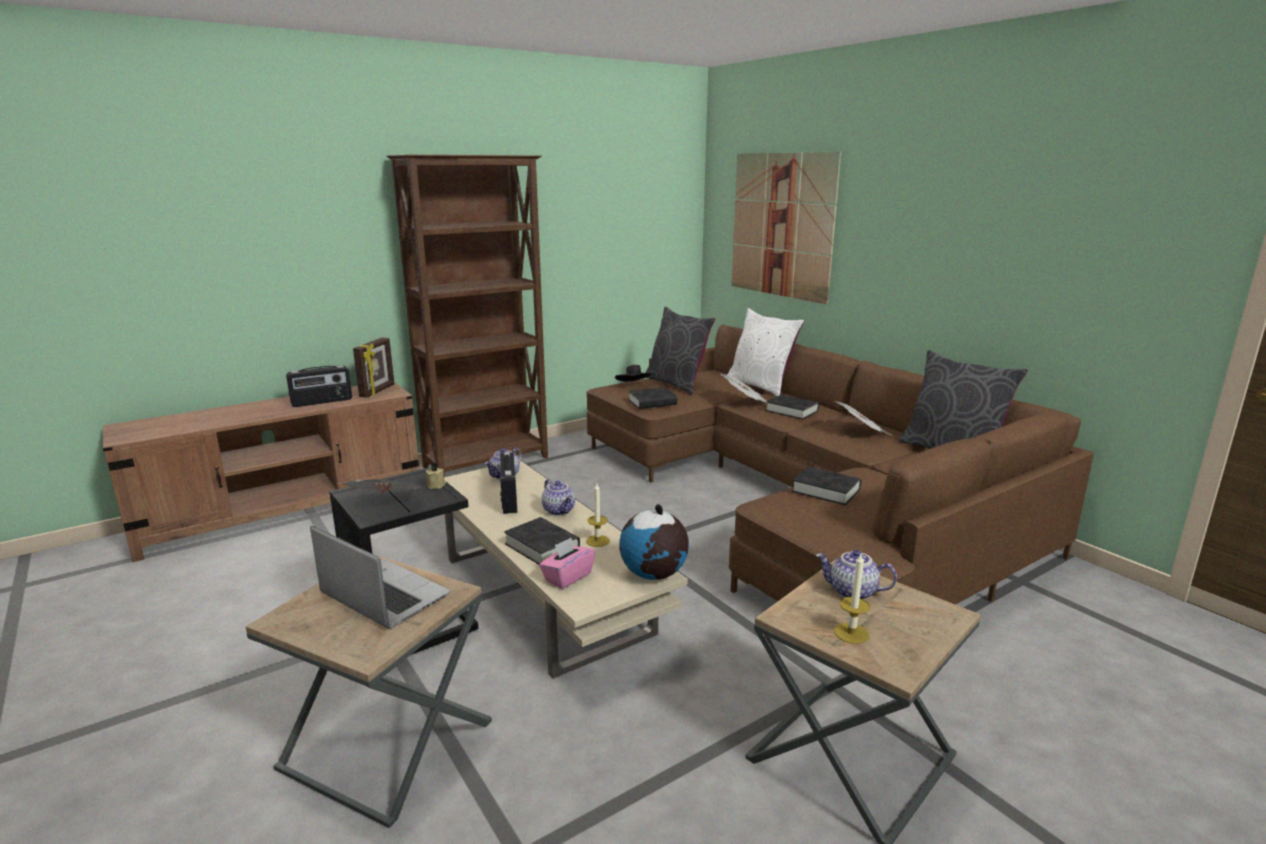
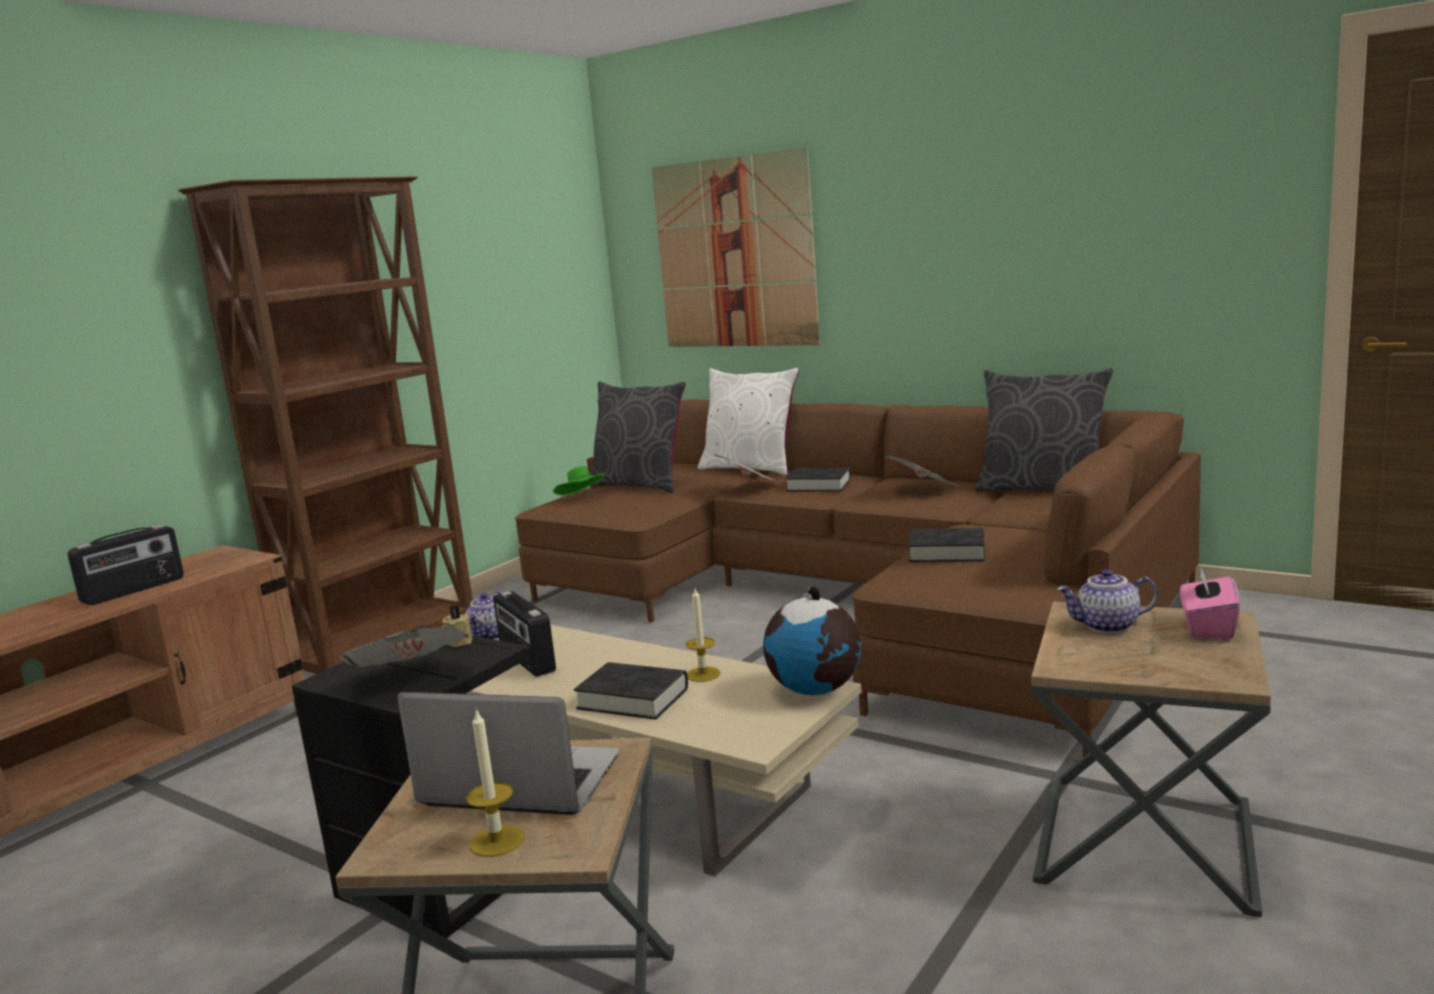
camera: 20 degrees left, 5 degrees down
(378, 391) = (217, 561): picture frame -> none
(559, 510) = (614, 655): teapot -> none
(567, 577) = (705, 722): pink tissue box -> pink tissue box (1207, 627)
(634, 386) = (582, 497): black hat -> green hat
(652, 402) = (629, 510): black book -> none
(851, 633) = (1150, 661): candle -> candle (496, 841)

